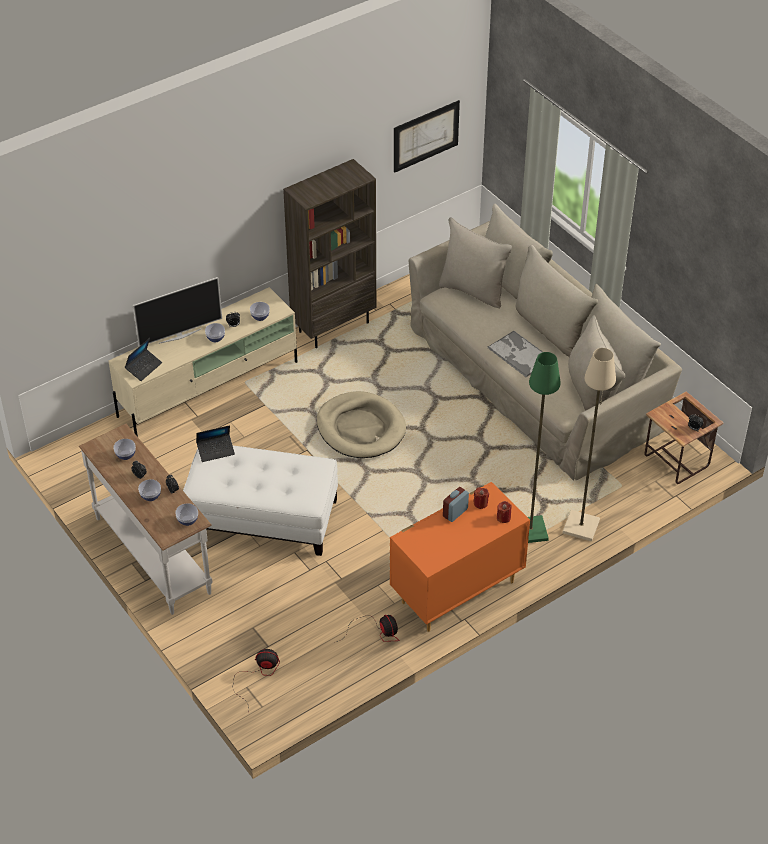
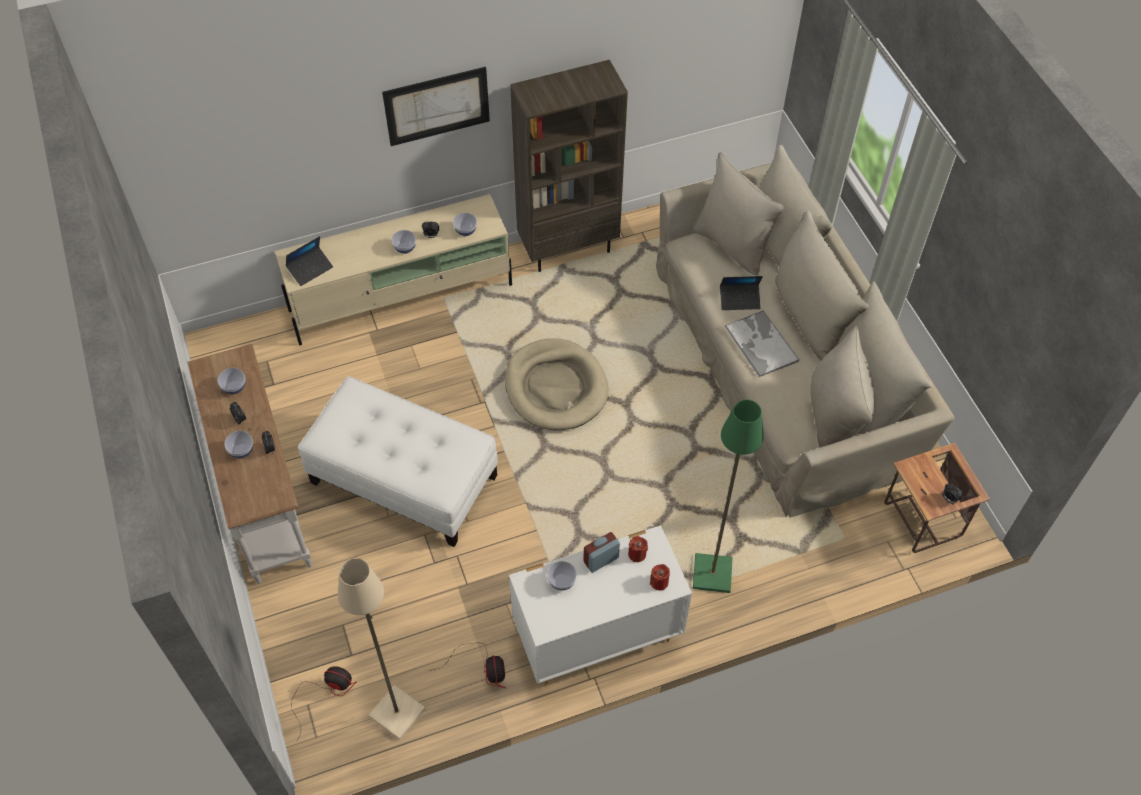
camera: 15 degrees right, 10 degrees up
(179, 335) = (366, 236): television -> none
(187, 520) = (271, 495): bowl -> bowl (561, 581)
(216, 451) = (358, 394): laptop -> laptop (739, 300)
(426, 136) = (713, 43): picture -> picture (437, 106)
(456, 592) = (595, 637): orange dresser -> white dresser
(581, 526) = (777, 583): beige floor lamp -> beige floor lamp (398, 712)

